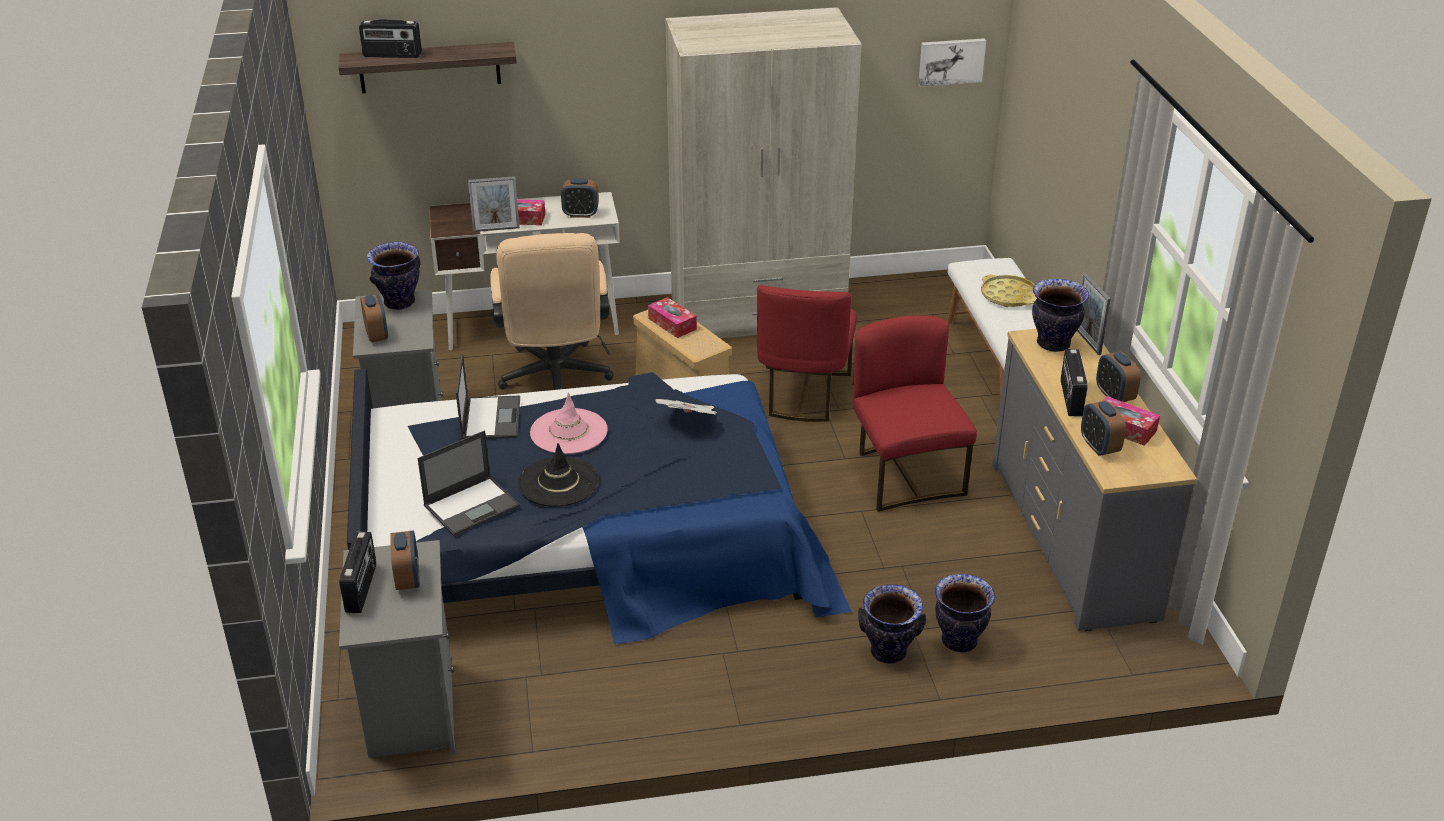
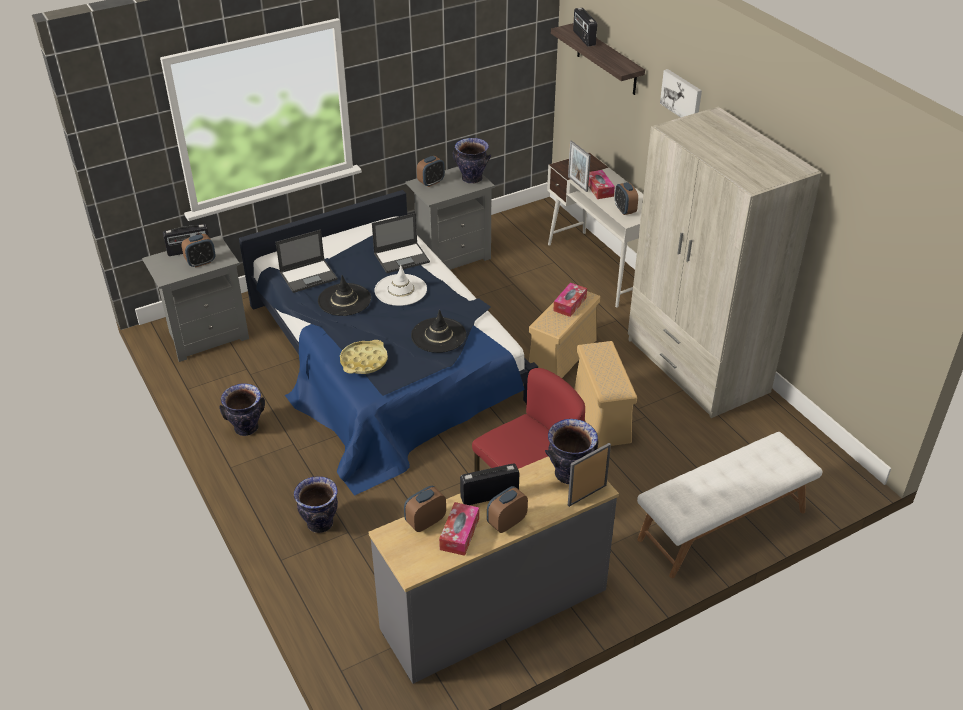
camera: 70 degrees right, 5 degrees up
(472, 506) = (309, 276): laptop -> laptop turned 60 degrees counterclockwise
(555, 381) = (541, 296): beige office chair -> none
(568, 432) = (400, 290): pink hat -> white hat
(689, 420) = (438, 335): newspaper -> black hat
(803, 394) = (601, 415): red chair -> beige storage box
(951, 61) = (897, 281): picture -> picture (682, 96)
(959, 641) = (344, 560): vase -> vase (246, 428)
(1008, 296) = (742, 475): yellow tray -> yellow tray (364, 361)

